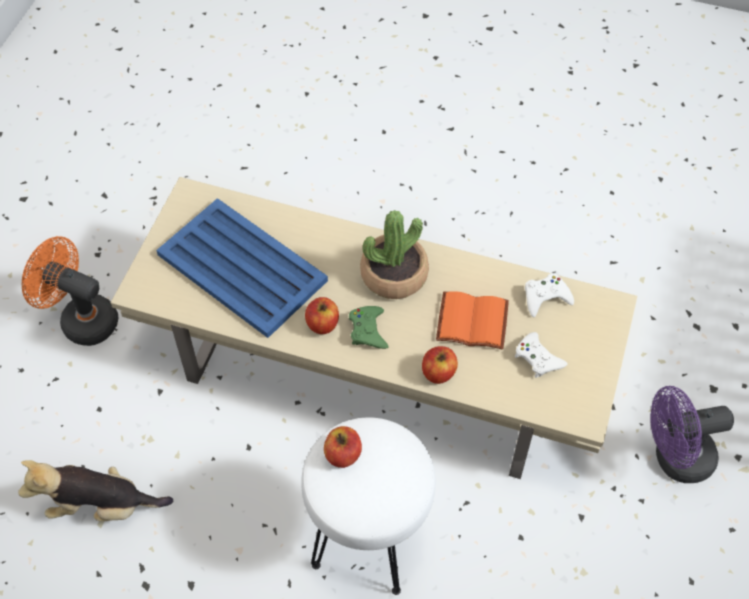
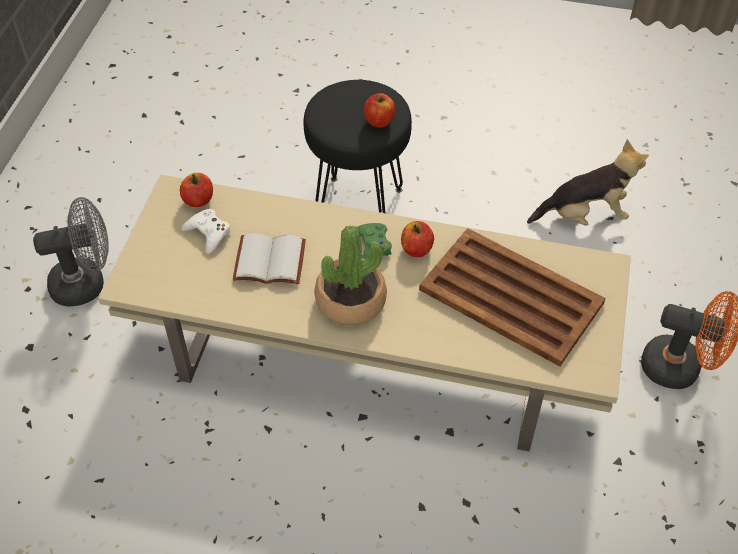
camera: 175 degrees right, 5 degrees down
(241, 266) = (512, 298): blue tray -> brown tray
(367, 540) = (359, 208): white stool -> black stool
(438, 372) = (302, 216): apple -> apple (198, 200)
(473, 320) = (268, 262): orange book -> white book
(545, 297) = (194, 289): white game controller -> none
(675, 459) = (87, 283): purple fan -> grey fan

